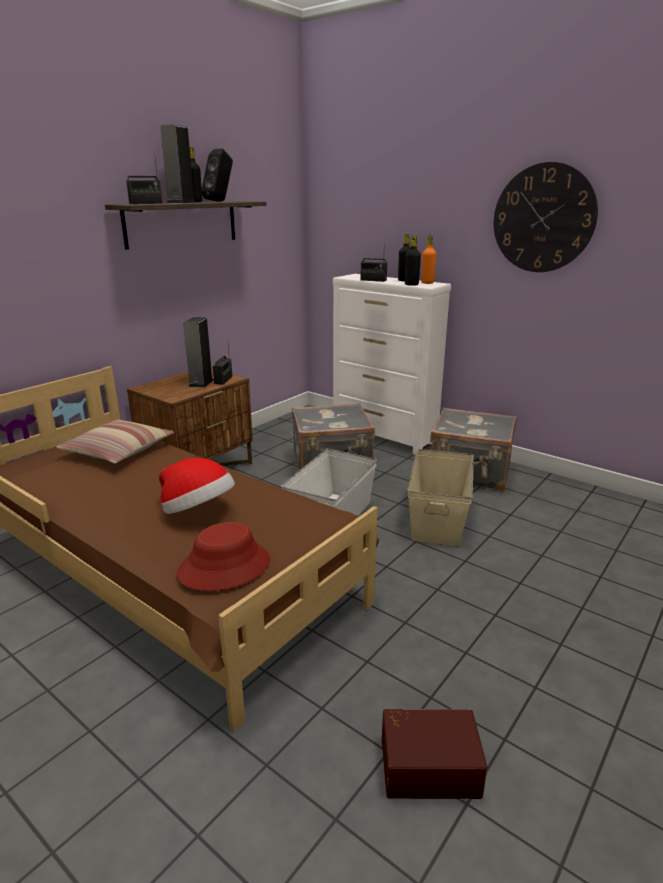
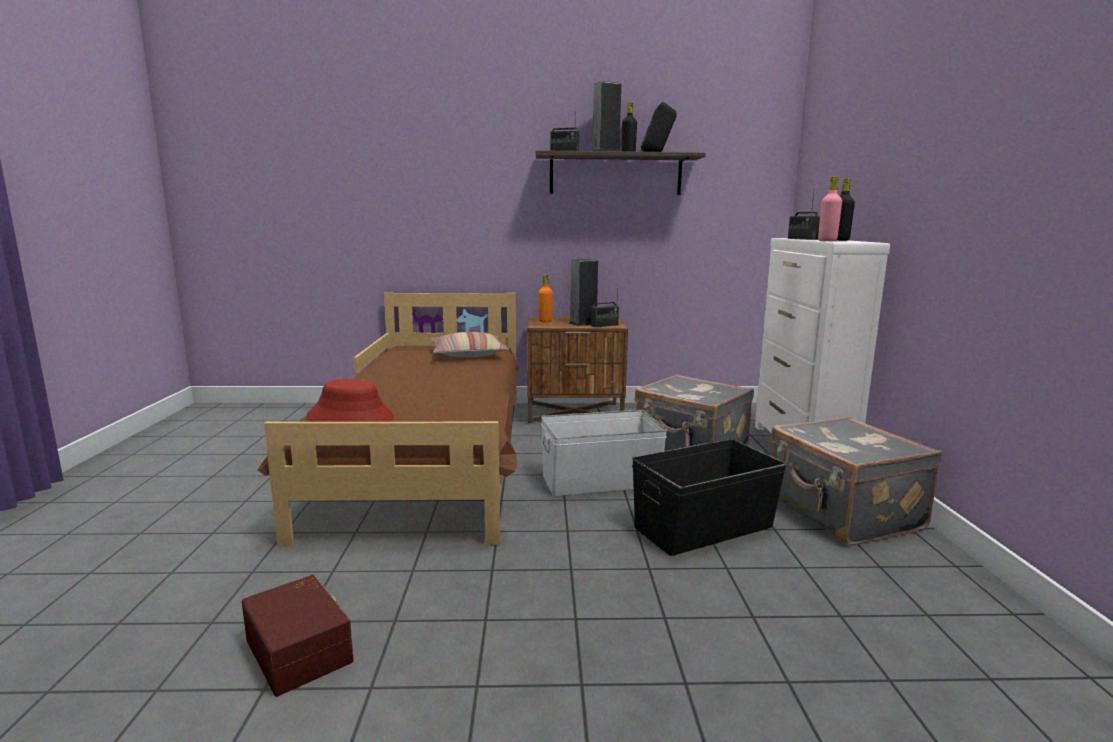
camera: 50 degrees right, 10 degrees down
(198, 511) = (417, 391): hat -> none
(411, 284) = (827, 241): black bottle -> pink bottle
(427, 283) = (857, 241): orange bottle -> orange bottle (545, 321)
(439, 517) = (705, 527): beige storage box -> black storage box
(543, 218) = (1002, 131): wall clock -> none

